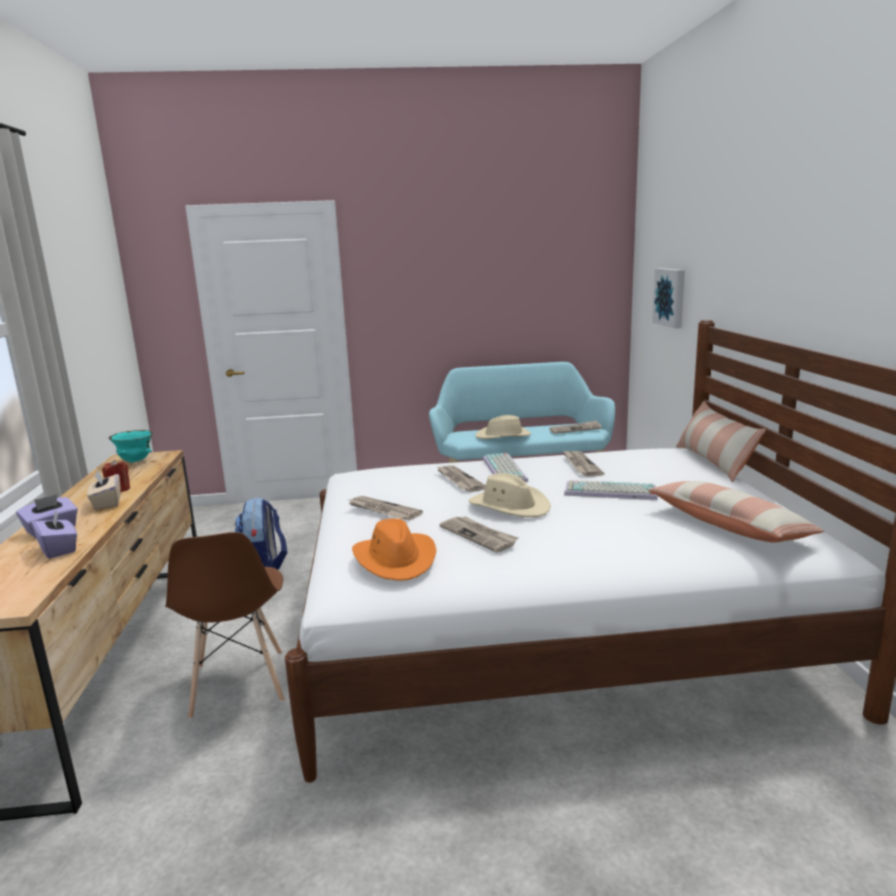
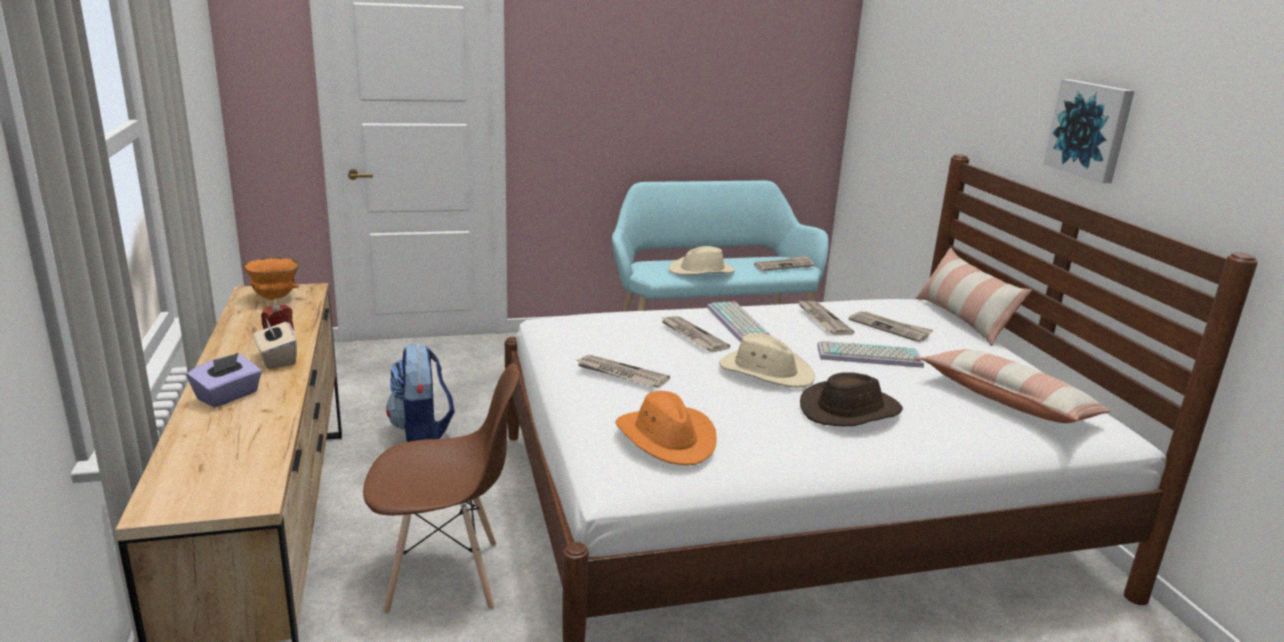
camera: 10 degrees left, 5 degrees up
(59, 549) = (257, 424): purple tissue box -> none
(135, 461) = (275, 298): turquoise bowl -> orange bowl
(238, 685) = (445, 577): brown chair -> brown chair turned 75 degrees counterclockwise
(479, 535) = (748, 409): newspaper -> newspaper (890, 328)
(572, 535) = (850, 410): none -> brown hat
(671, 297) = (907, 117): picture -> picture (1090, 129)

